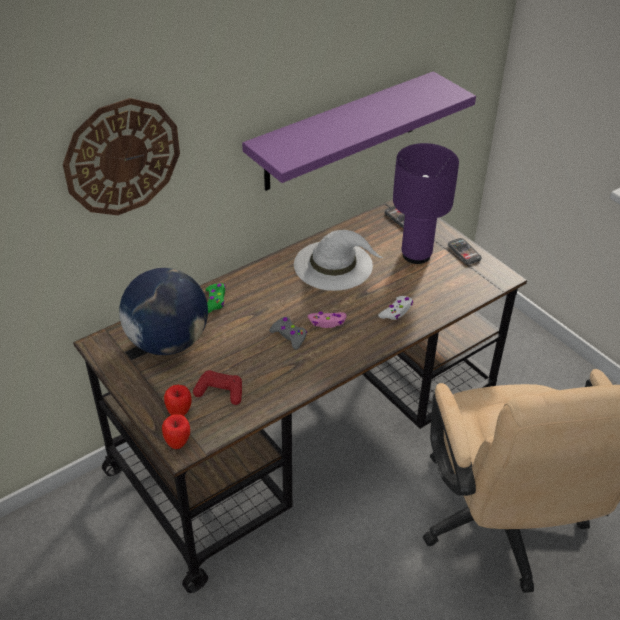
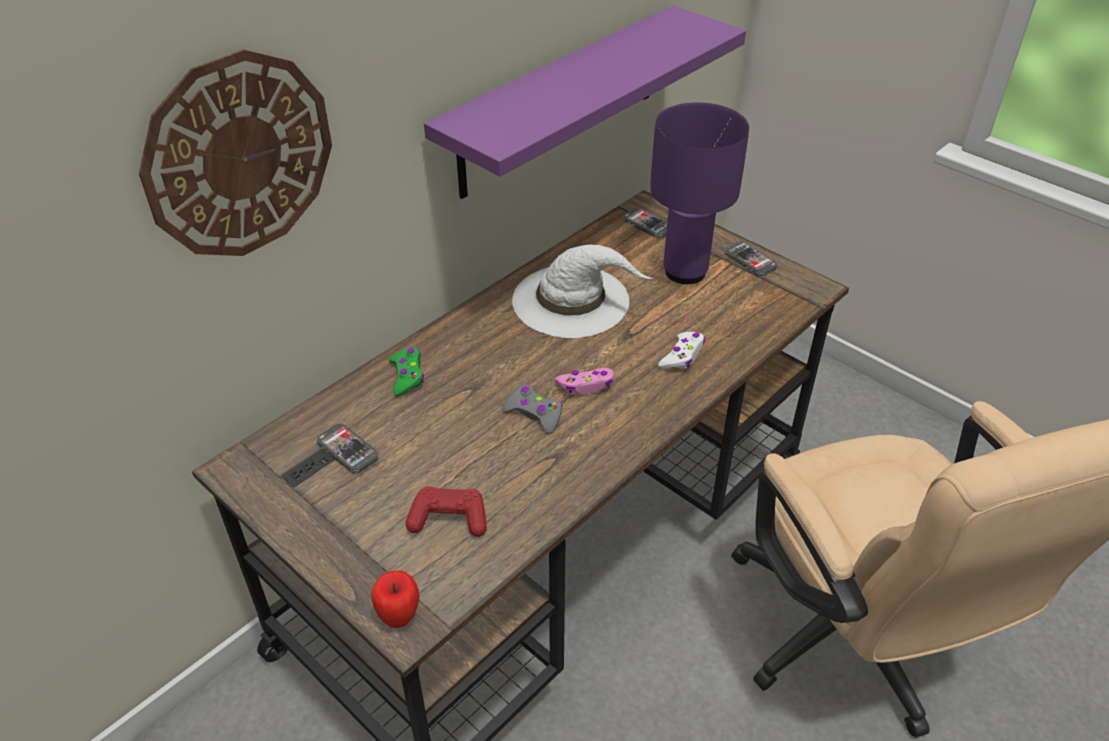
camera: 10 degrees left, 0 degrees up
(168, 342) = (348, 450): globe -> phone
(179, 413) = (391, 565): apple -> none

